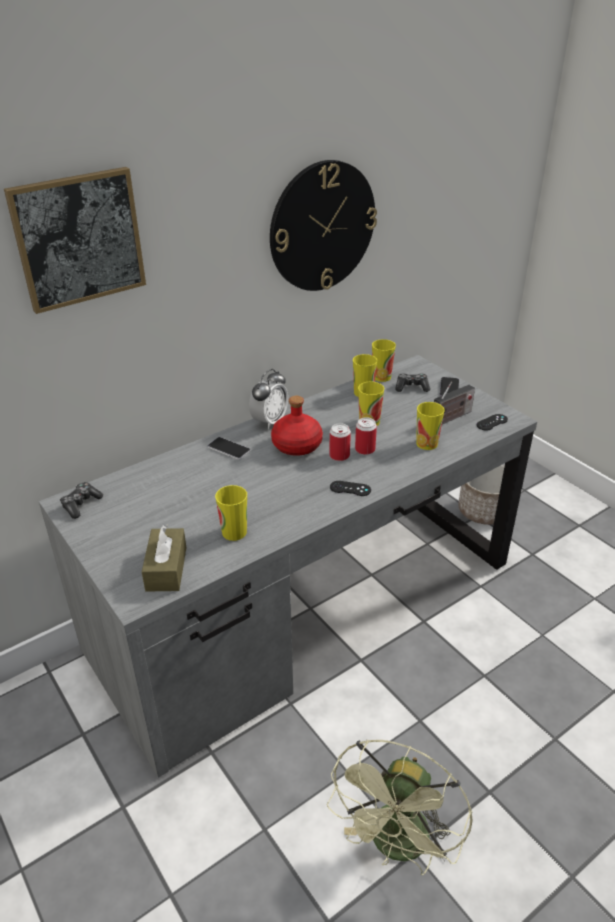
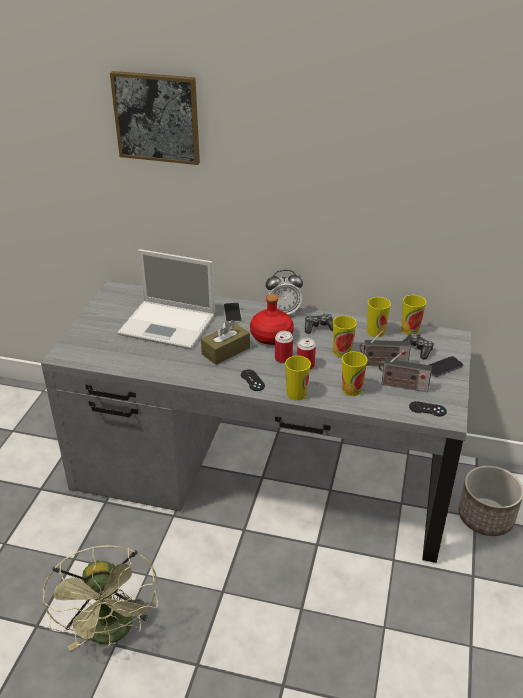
camera: 50 degrees right, 0 degrees up
(81, 504) = (119, 295): game controller -> game controller (318, 327)
(166, 569) = (97, 351): brown tissue box -> brown tissue box (226, 351)
(190, 496) = (169, 325): none -> laptop
(234, 532) = (154, 357): cup -> cup (296, 394)
(322, 227) = (369, 172): wall clock -> none
(398, 846) = (112, 633): green fan -> green fan turned 90 degrees counterclockwise
(411, 412) = (382, 364): none -> radio

